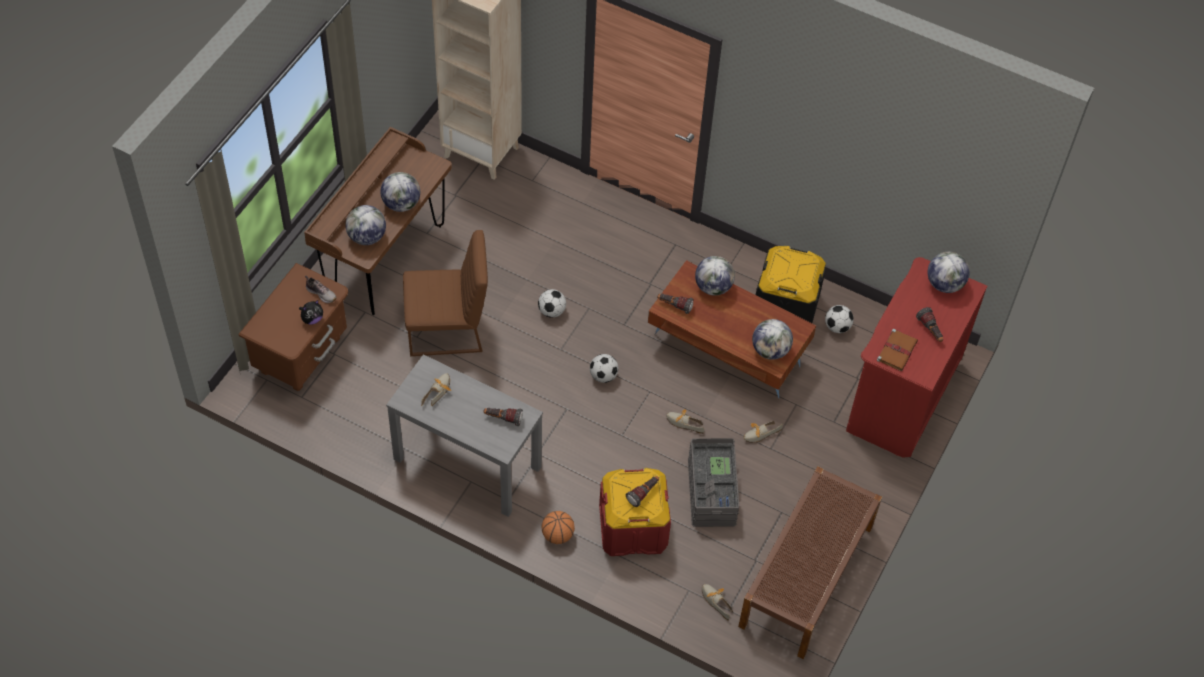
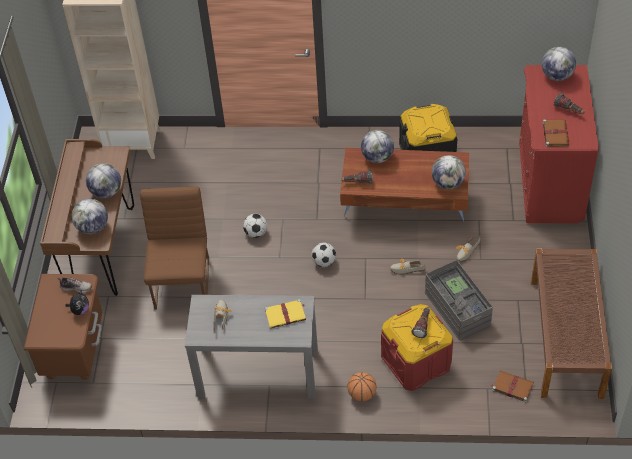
camera: 20 degrees left, 5 degrees down
(448, 330) = (183, 281): brown chair -> brown chair turned 60 degrees counterclockwise
(503, 419) = (286, 315): flashlight -> yellow book
(715, 601) = (512, 387): shoe -> brown book
(837, 327) = (472, 155): football -> none

